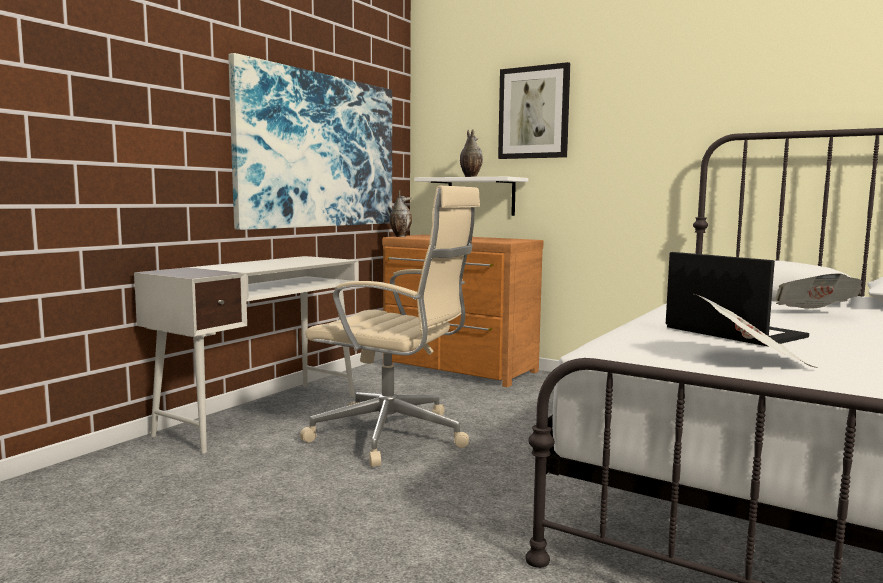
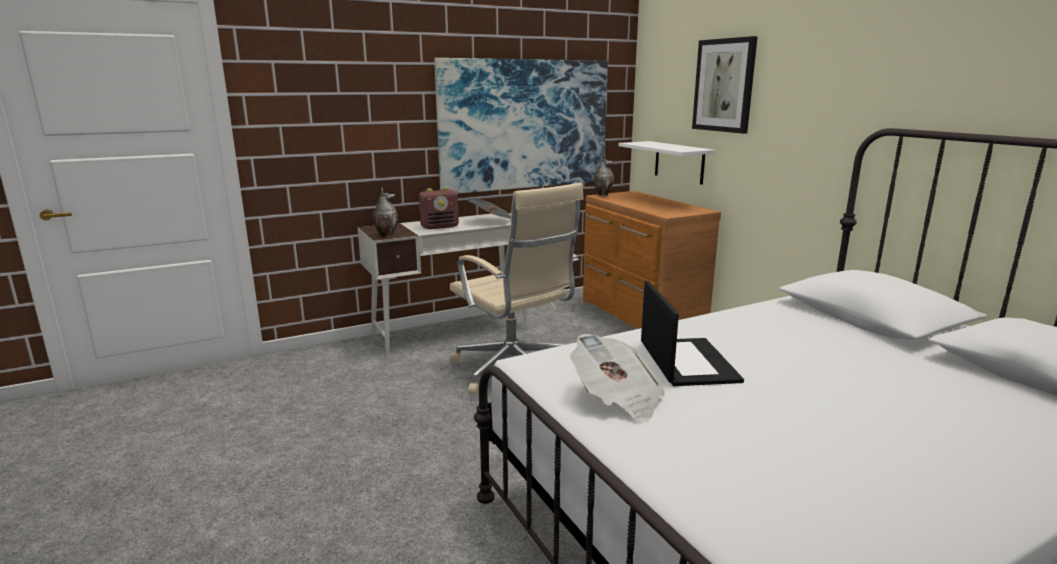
camera: 30 degrees right, 10 degrees up
(254, 266) = (440, 227): none -> radio
(470, 177) = (663, 145): vase -> vase (386, 236)
(815, 314) = (841, 352): newspaper -> newspaper (493, 221)

